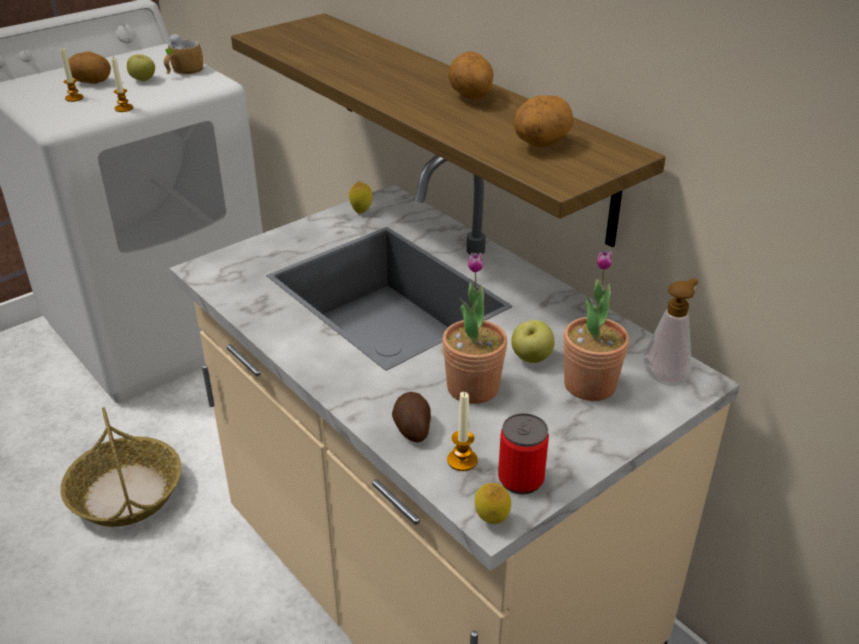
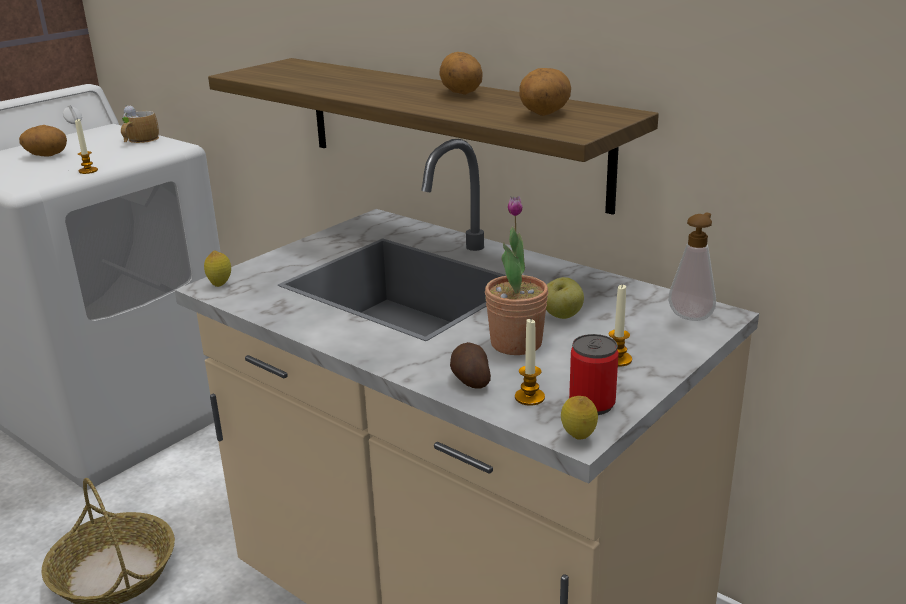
camera: 10 degrees left, 10 degrees down
(74, 98) = (32, 168): candle -> candle (617, 359)
(143, 80) = (100, 150): apple -> none
(361, 211) = (353, 230): lemon -> lemon (220, 284)
(589, 385) = (625, 329): potted plant -> none

